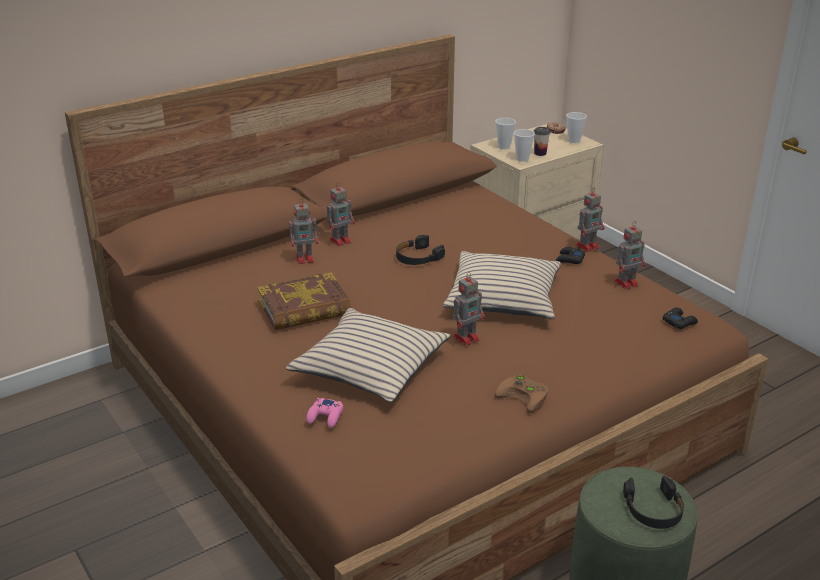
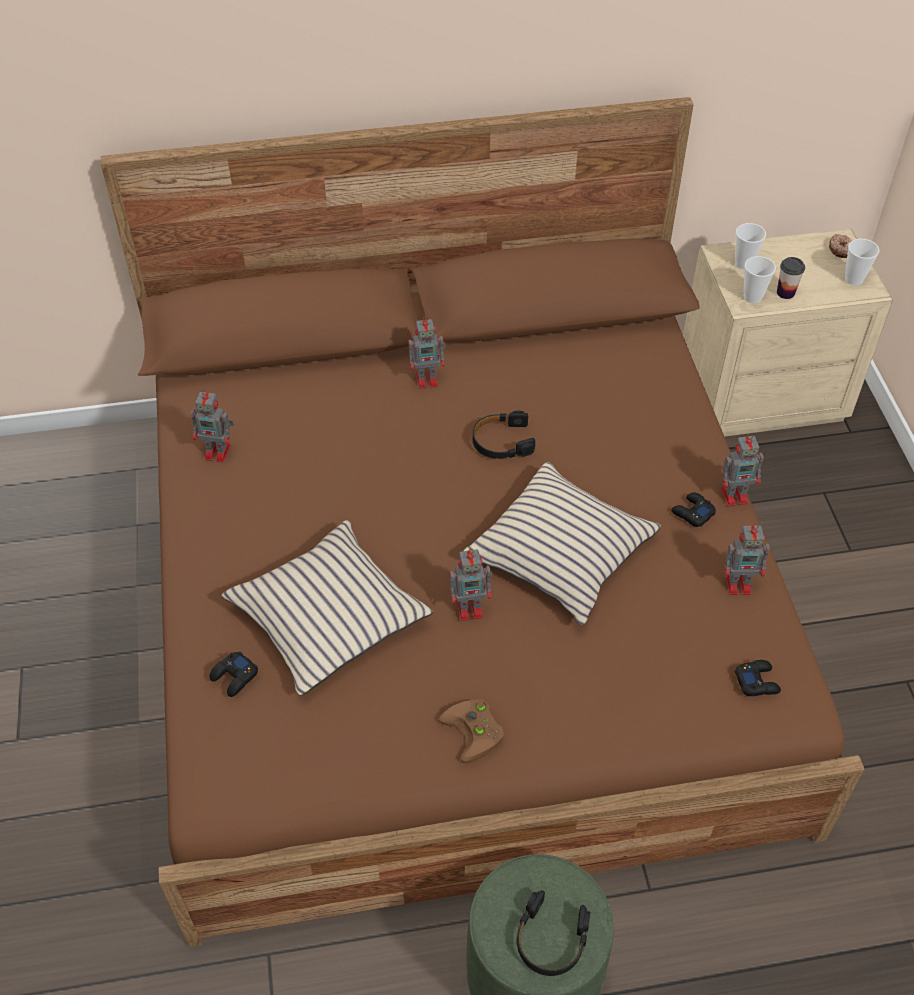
camera: 25 degrees right, 20 degrees up
(305, 309) = (314, 489): book -> none
(306, 258) = (367, 398): toy robot -> toy robot (219, 452)
(325, 416) = (234, 677): pink game controller -> black game controller

